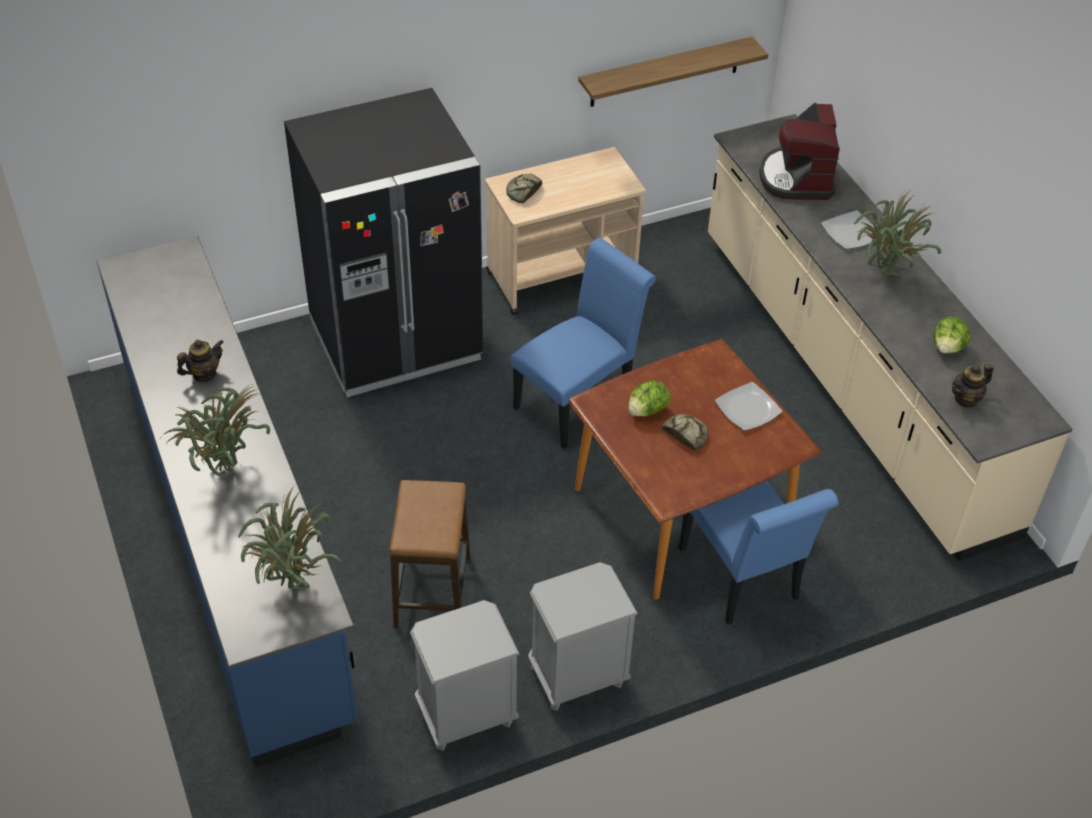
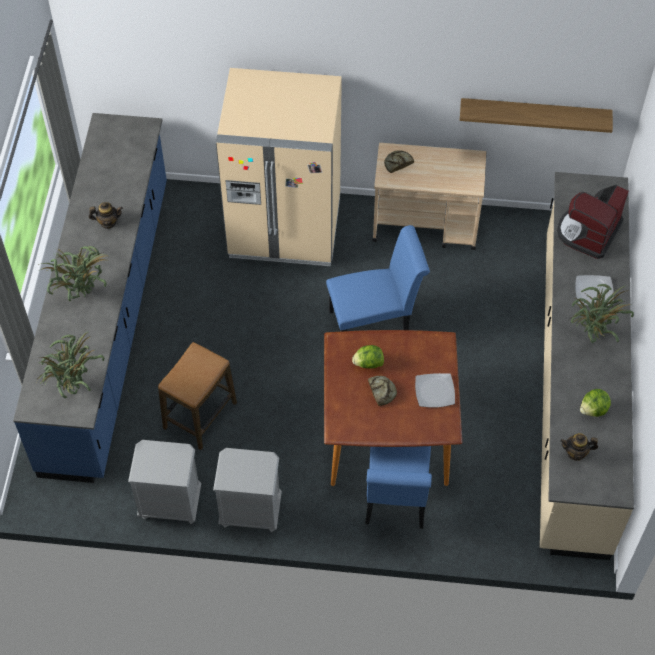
camera: 30 degrees right, 10 degrees up
(396, 340) = (284, 228): black fridge -> beige fridge

